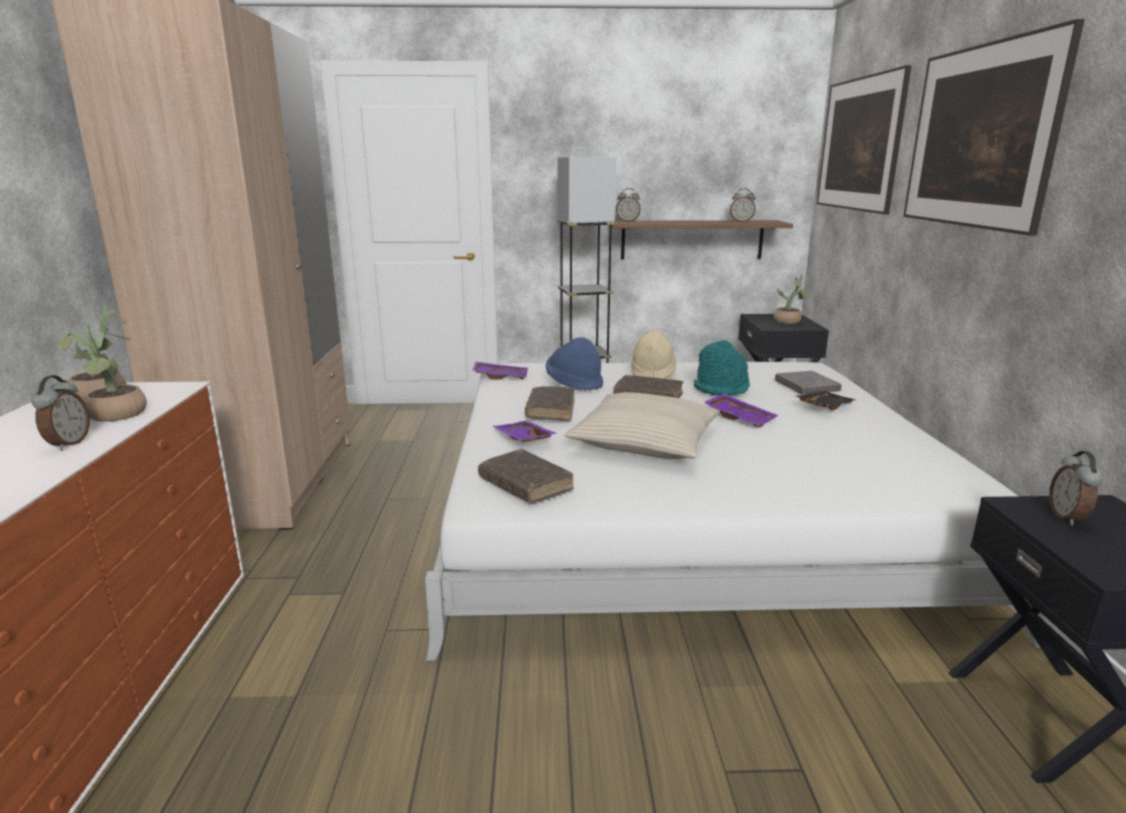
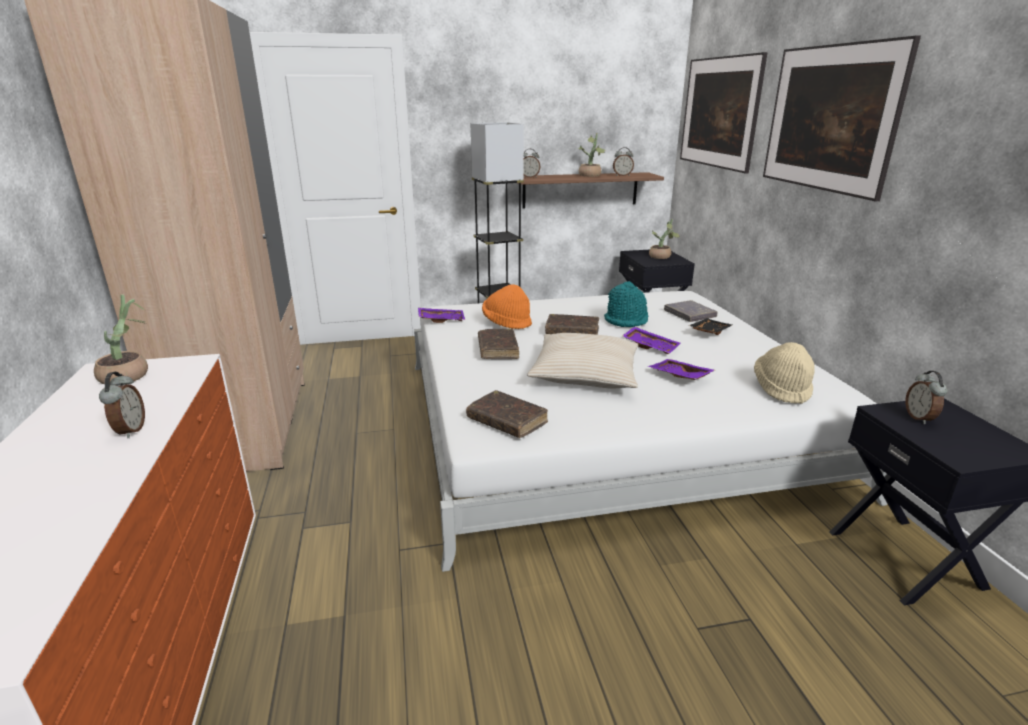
camera: 10 degrees left, 5 degrees up
(113, 416) = (153, 398): potted plant -> potted plant (590, 175)
(522, 440) = (486, 379): purple tray -> purple tray (679, 376)
(574, 383) = (506, 323): blue hat -> orange hat
(652, 373) = (566, 309): beige hat -> beige hat (782, 389)

